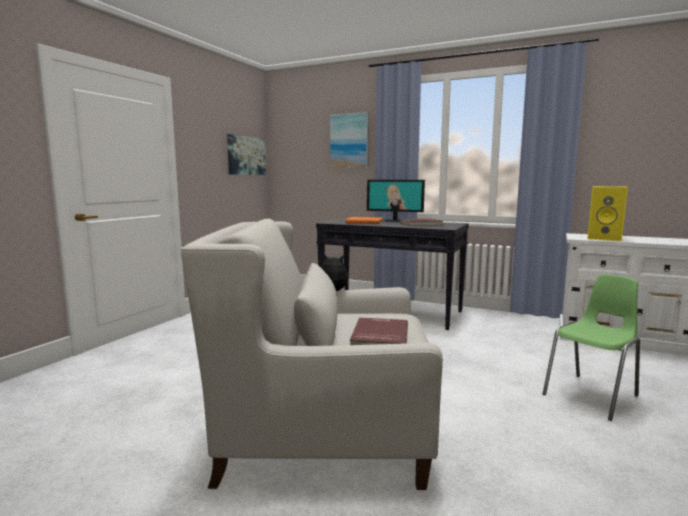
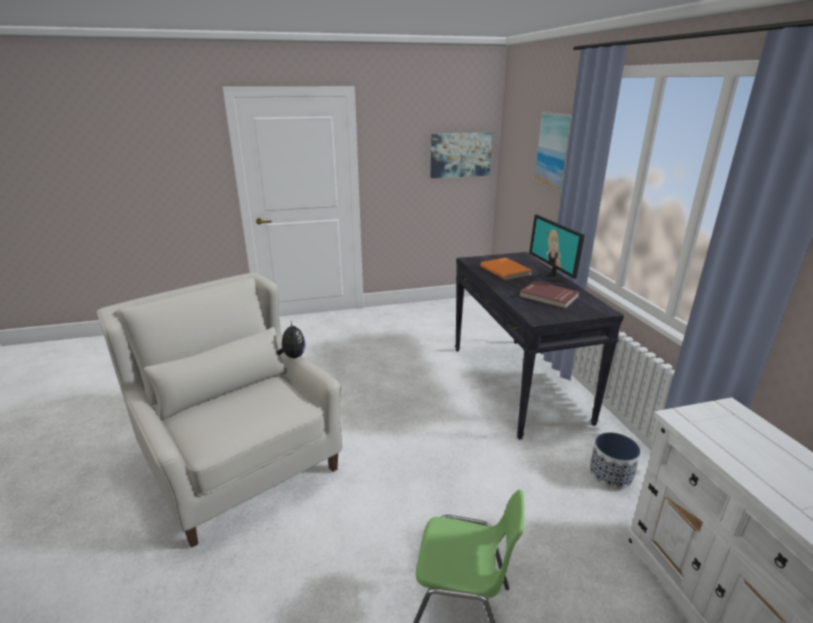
camera: 50 degrees right, 15 degrees up
(378, 337) = (222, 419): red book -> none
(508, 323) = (611, 475): none -> planter
(605, 238) = (731, 443): yellow speaker -> none

